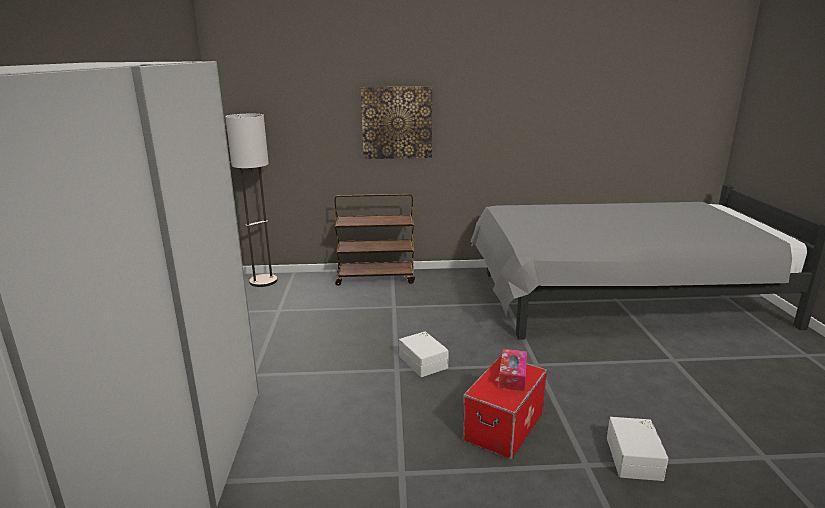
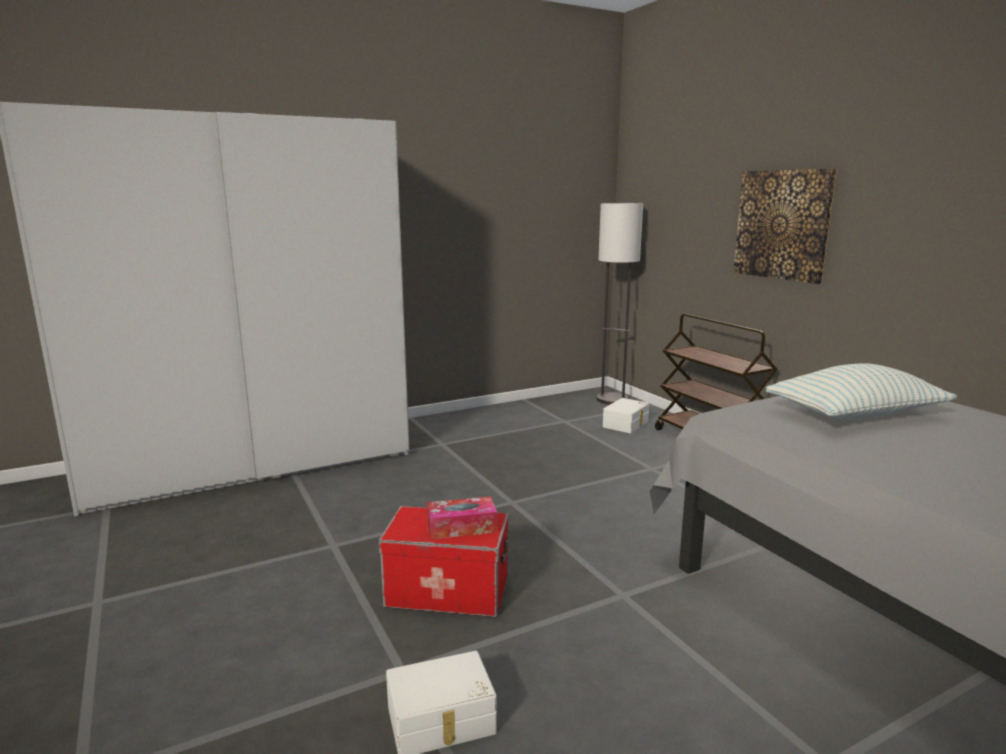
camera: 65 degrees right, 5 degrees down
(424, 361) = (544, 513): white storage box -> white storage box (626, 424)
(546, 222) = (855, 415): none -> pillow

